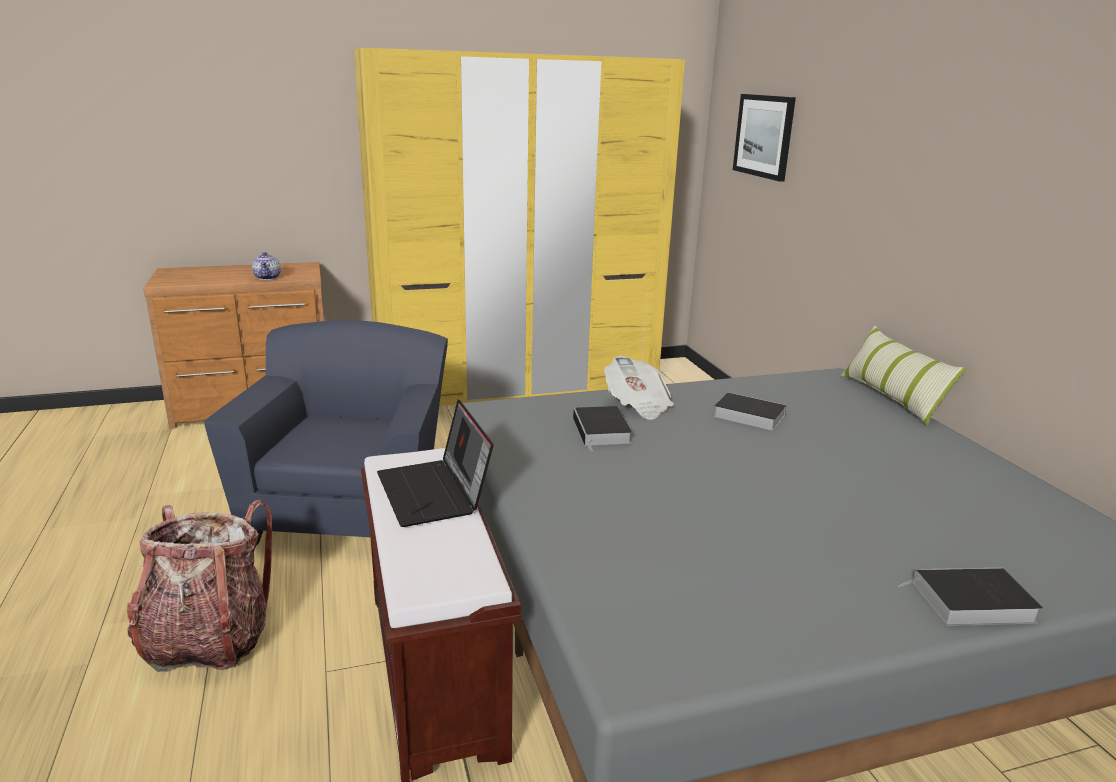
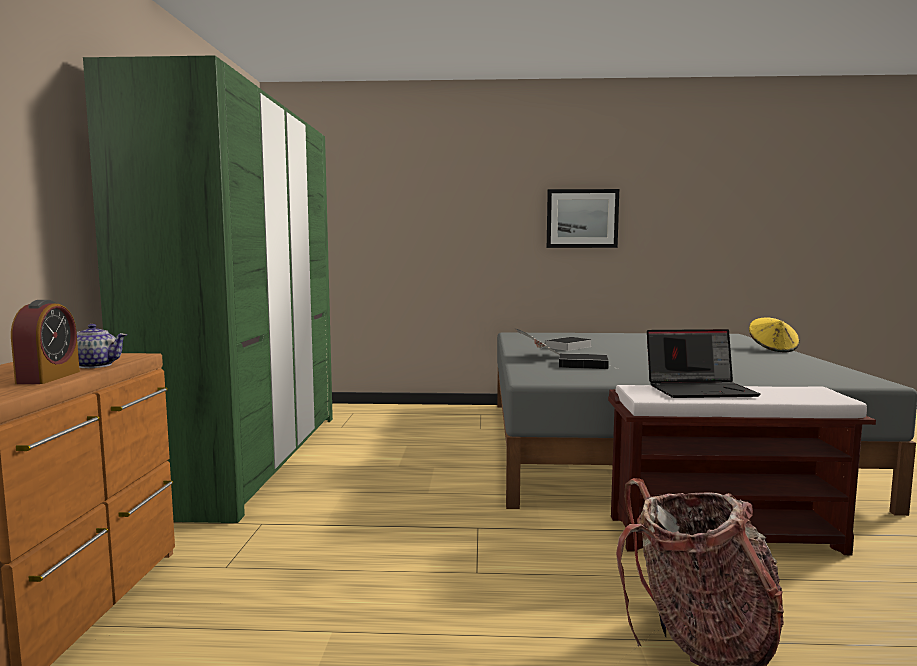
camera: 70 degrees left, 15 degrees down
(228, 278) = (48, 377): none -> alarm clock
(350, 511) = (459, 554): blue armchair -> none
(517, 389) = (250, 458): yellow wardrobe -> green wardrobe
(764, 136) = (357, 200): picture -> picture (582, 218)
(892, 398) = (552, 332): pillow -> none
(970, 603) = (772, 349): book -> yellow hat

